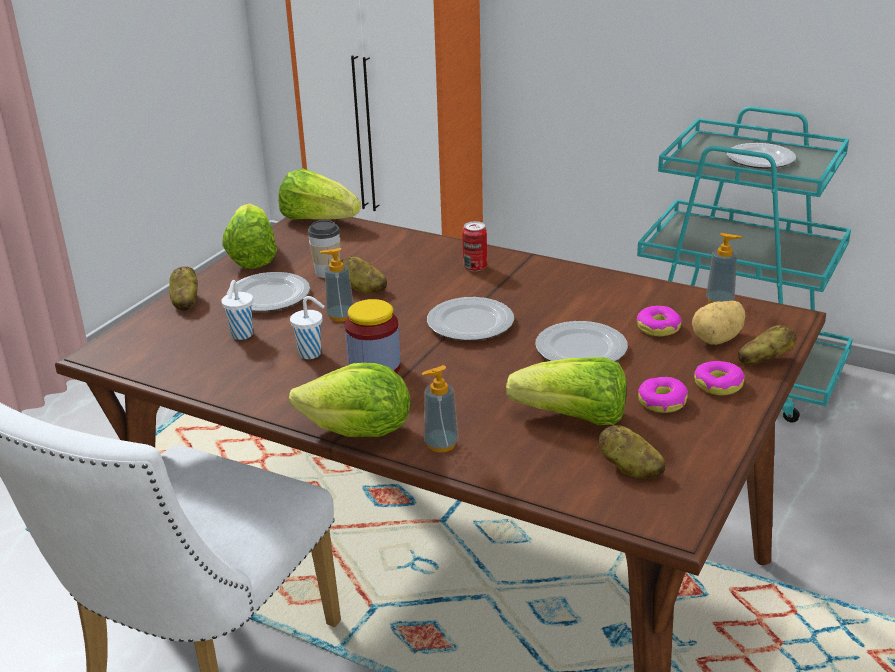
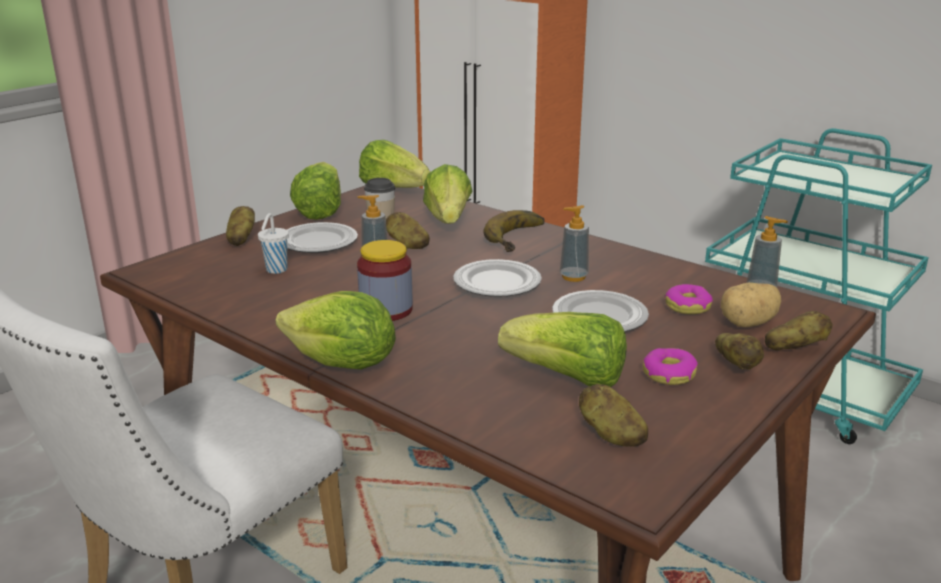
camera: 10 degrees right, 5 degrees down
(311, 354) = (332, 292): white cup -> none
(392, 253) = (448, 220): none -> lettuce
(441, 444) = (419, 385): soap dispenser -> soap dispenser (573, 277)
(475, 267) = (522, 238): can -> banana
(718, 385) = (736, 365): donut -> potato
(760, 159) = (836, 177): plate -> none

